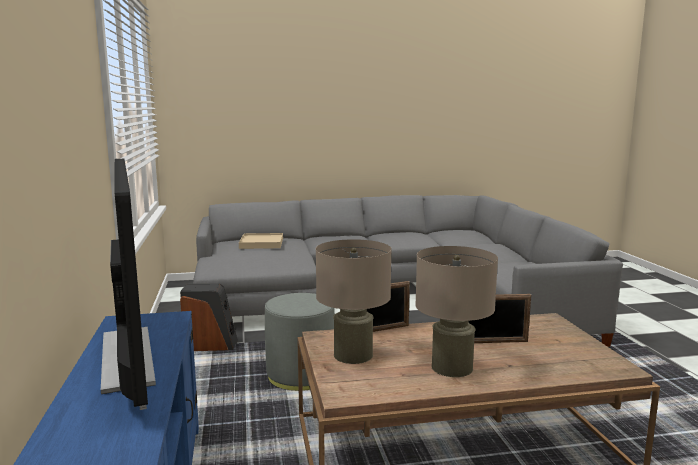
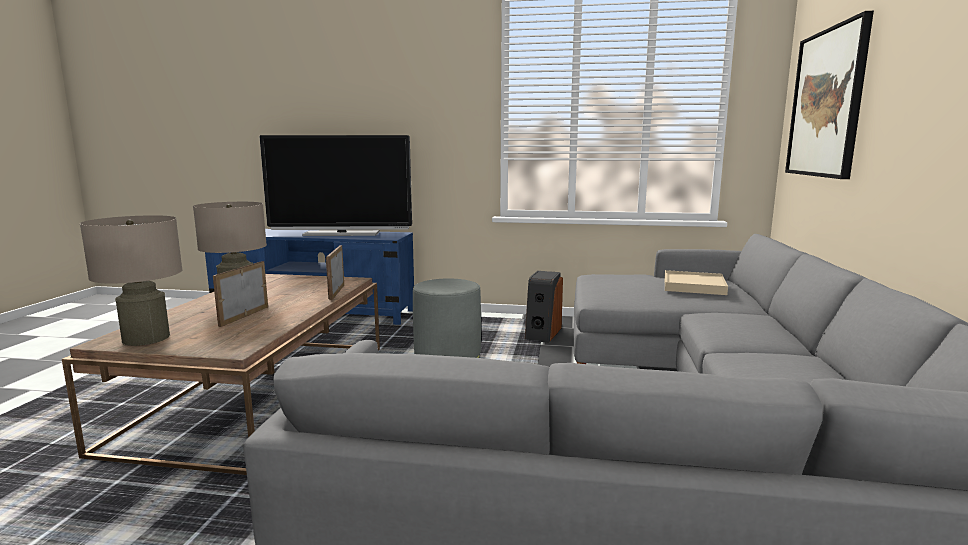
camera: 110 degrees right, 0 degrees up
(236, 113) = (826, 103): none -> picture
(353, 355) = (308, 282): beige table lamp -> beige table lamp (146, 338)

